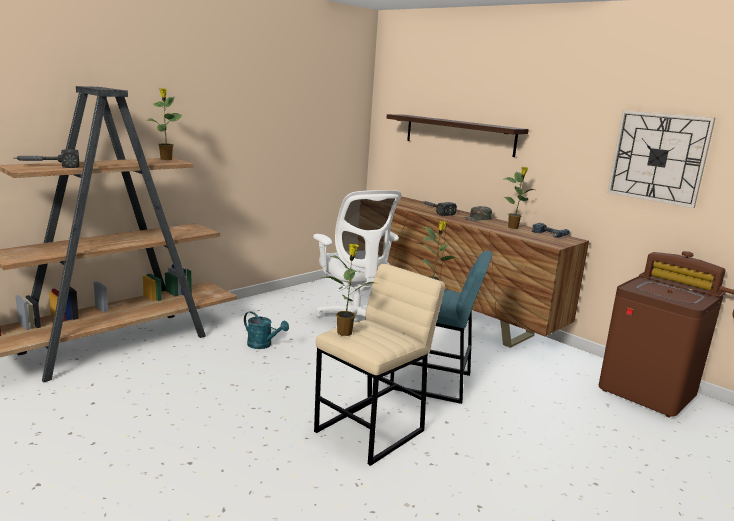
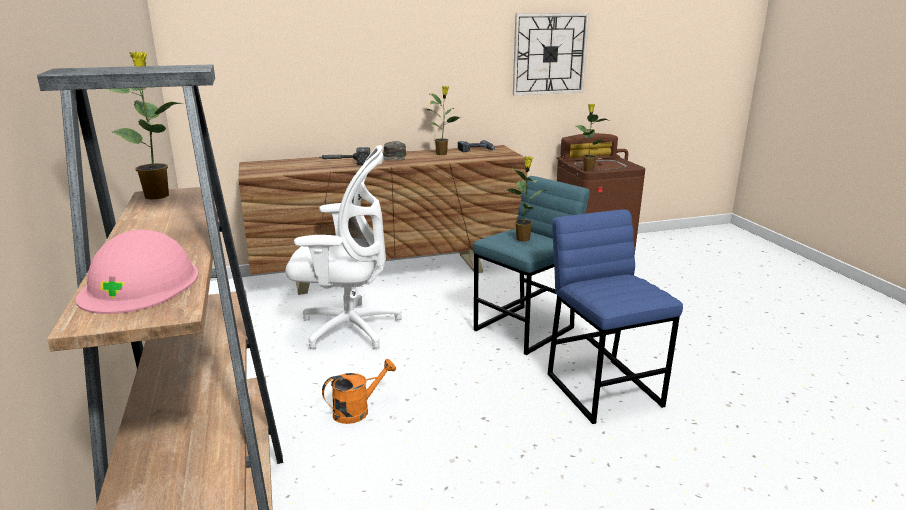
camera: 60 degrees left, 5 degrees up
(47, 166) = (140, 284): hammer -> pink hard hat
(263, 345) = (357, 410): turquoise watering can -> orange watering can
(345, 332) = (616, 298): potted plant -> potted plant (588, 169)
(371, 430) = (602, 388): beige stool -> blue stool
(459, 134) = (328, 63): shelf -> none

